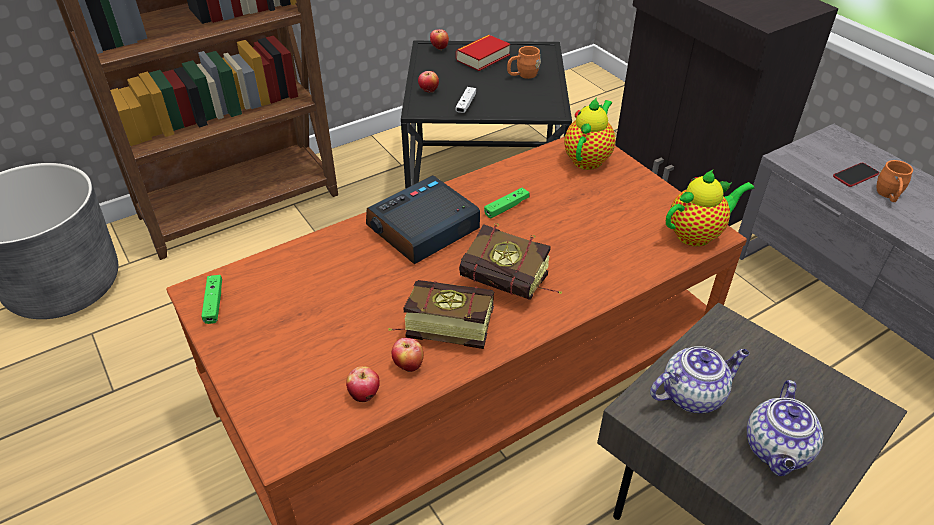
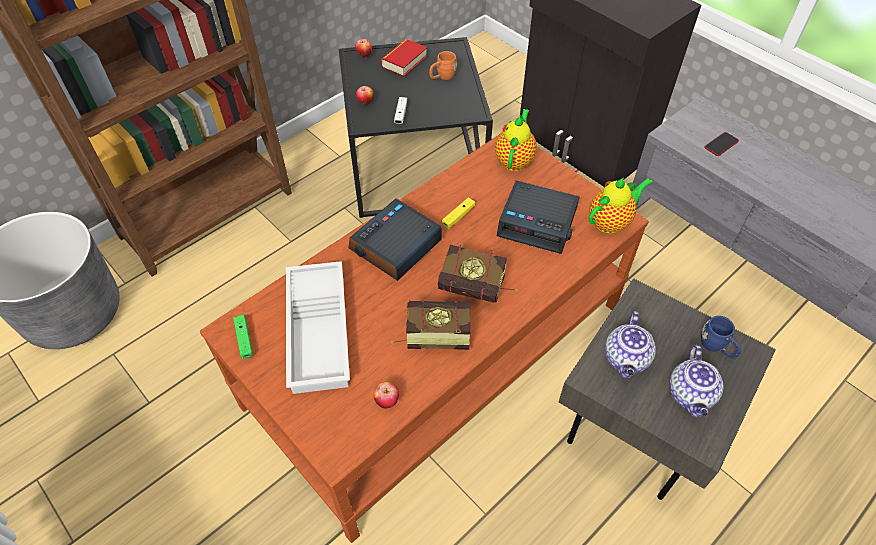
camera: 10 degrees left, 10 degrees up
(306, 307) = (320, 331): none -> white tray
(408, 366) = (414, 371): apple -> none
(506, 207) = (458, 216): green game controller -> yellow game controller
(603, 224) = (538, 222): none -> alarm clock
(693, 394) = (626, 359): teapot -> teapot turned 135 degrees clockwise
(821, 397) = (716, 347): none -> blue mug
(888, 196) = (747, 161): orange mug -> none

